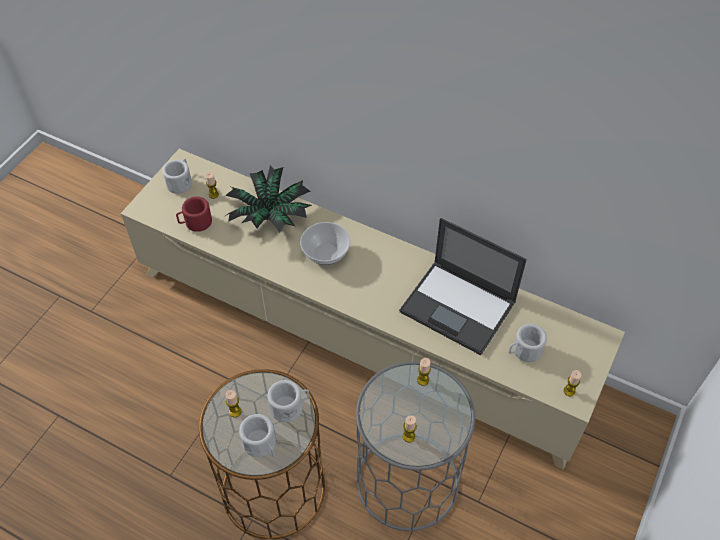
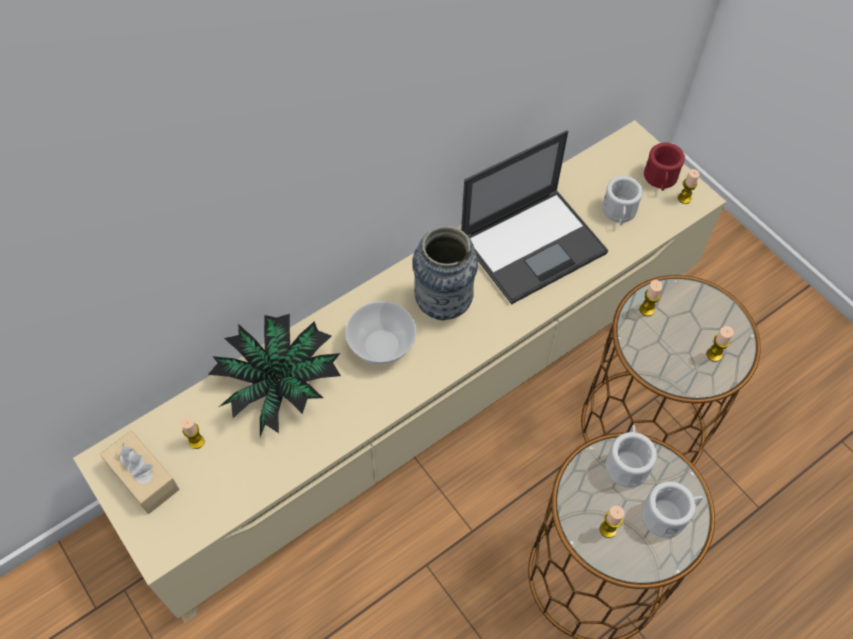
camera: 65 degrees left, 5 degrees up
(181, 182) = (143, 477): white mug -> beige tissue box
(195, 222) = (233, 484): red mug -> red mug (660, 179)
(376, 274) = (443, 304): none -> vase
(408, 481) = (643, 426): grey side table -> brown side table

